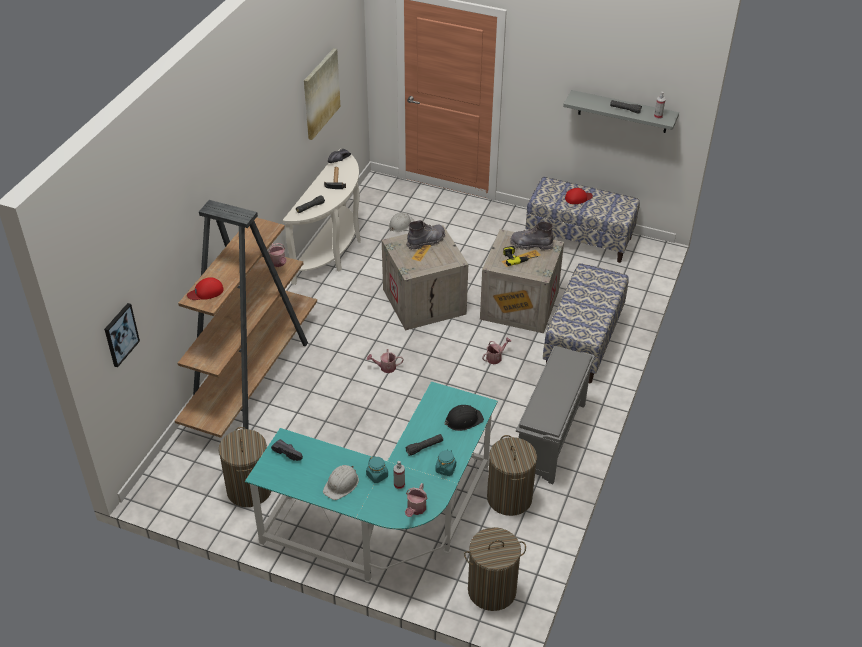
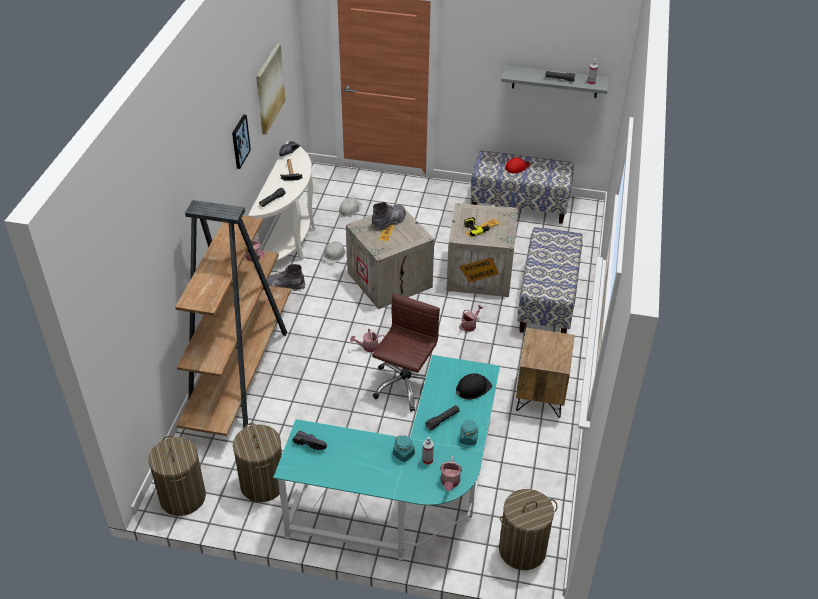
camera: 10 degrees left, 0 degrees up
(120, 334) = (125, 345): picture -> picture (240, 141)
(206, 292) = (201, 292): red cap -> none
(341, 484) = (371, 467): white hard hat -> white hard hat (334, 255)
(413, 410) = (405, 385): none -> brown office chair
(509, 498) = (516, 457): laundry basket -> laundry basket (182, 497)
(531, 245) = (488, 214): grey boot -> grey boot (285, 286)
(551, 438) = (541, 395): grey shoe rack -> brown nightstand

